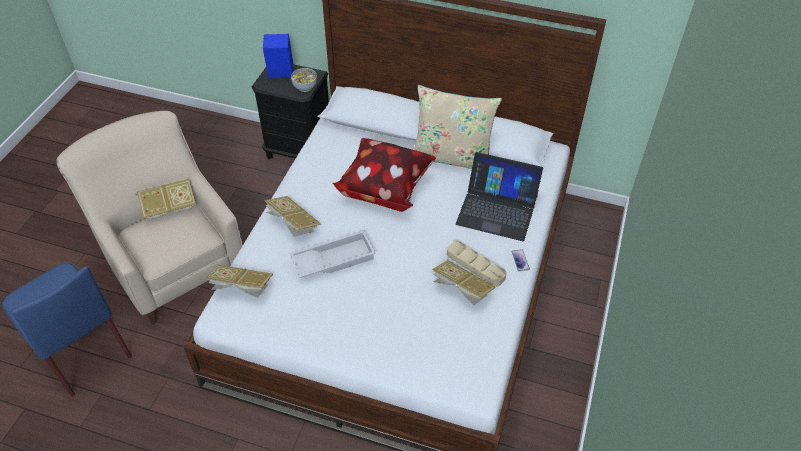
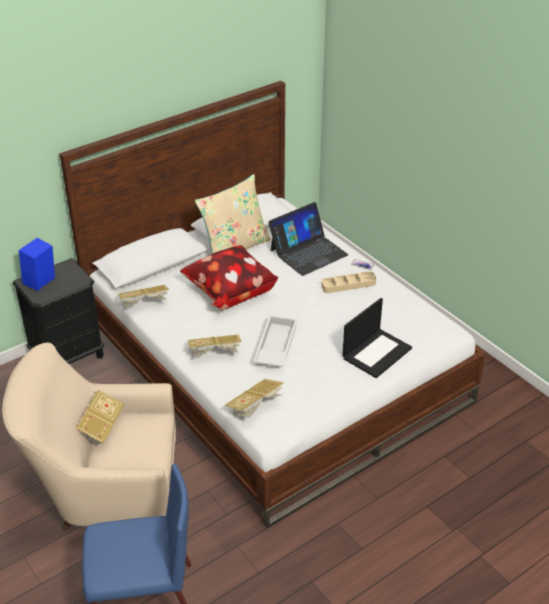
camera: 55 degrees left, 10 degrees down
(305, 87) = (76, 276): bowl -> none
(390, 341) = (377, 352): none -> laptop
(461, 290) = (363, 301): book -> book (145, 304)

